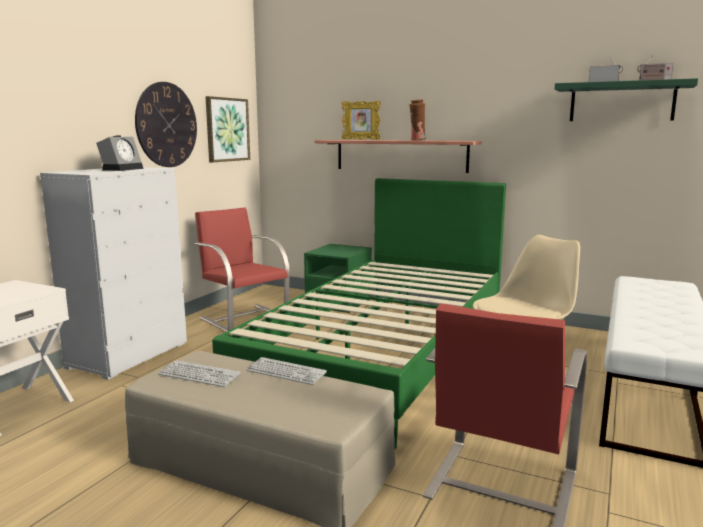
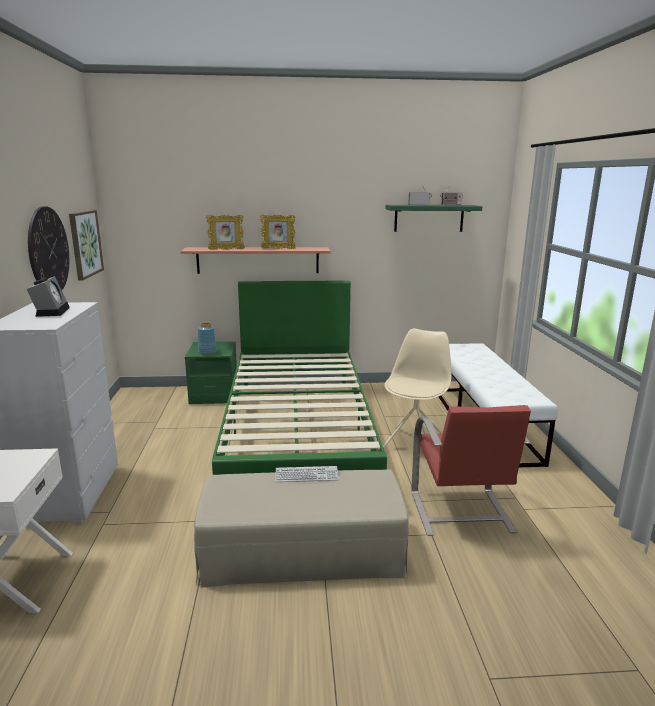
camera: 30 degrees left, 5 degrees up
(199, 375) = (245, 496): keyboard -> none
(243, 317) = (142, 427): red chair -> none
(330, 252) = (207, 352): none -> blue vase
(417, 140) = (278, 249): brown vase -> picture frame

